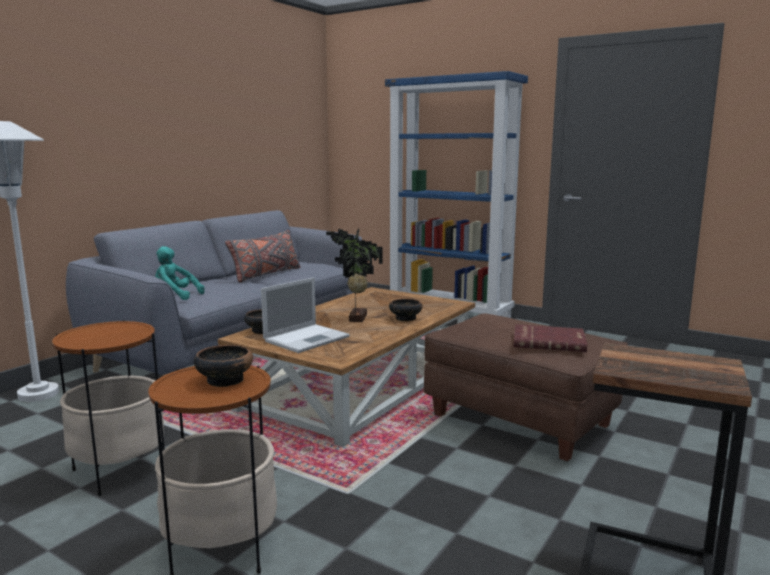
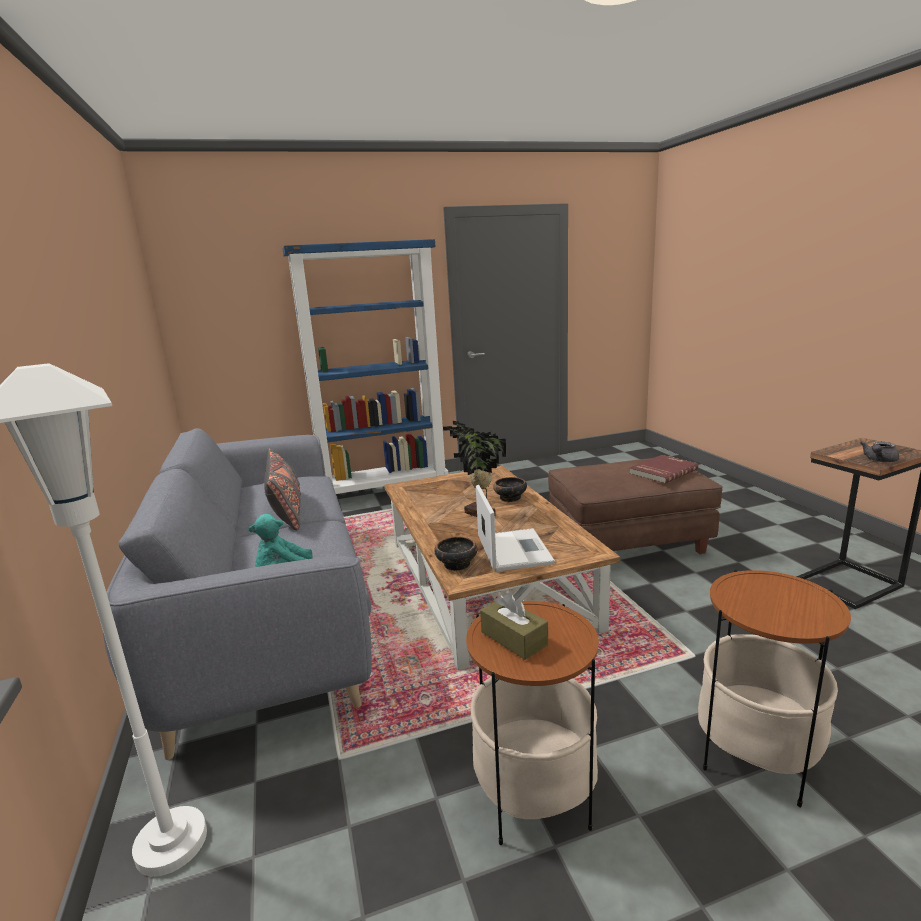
camera: 50 degrees left, 5 degrees up
(98, 331) = (514, 638): none -> brown tissue box
(224, 380) = (769, 593): bowl -> none
(632, 370) = (878, 460): none -> grey teapot

